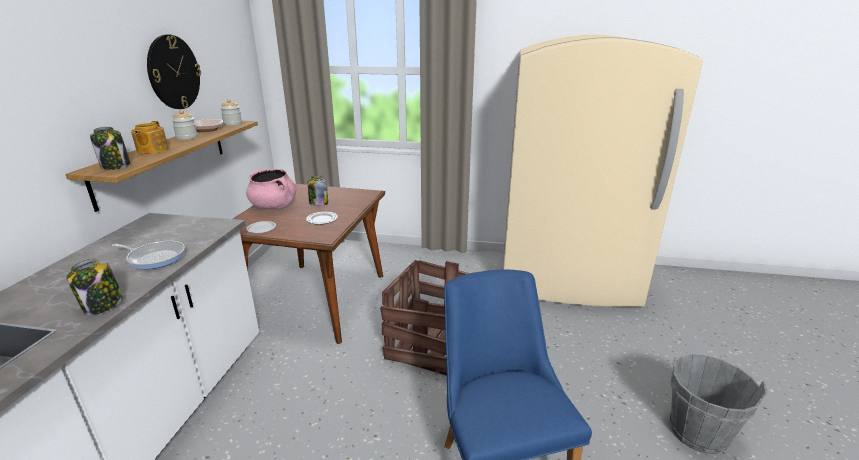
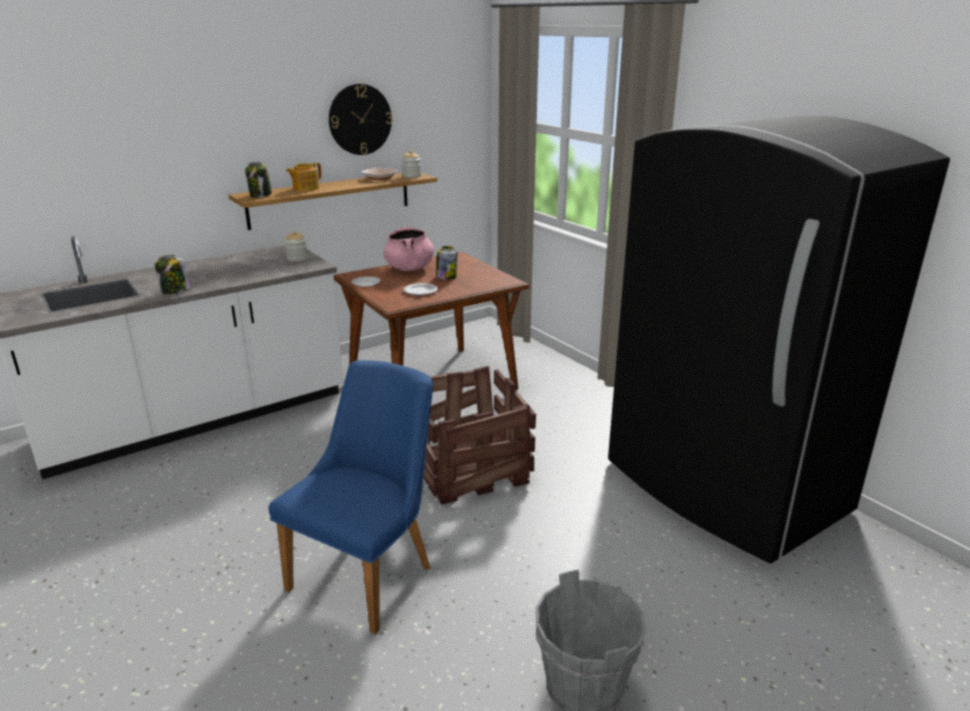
camera: 45 degrees right, 0 degrees up
(155, 257) = (243, 274): frying pan -> none
(187, 137) = (350, 182): jar -> jar (297, 258)
(567, 279) = (723, 488): beige fridge -> black fridge

